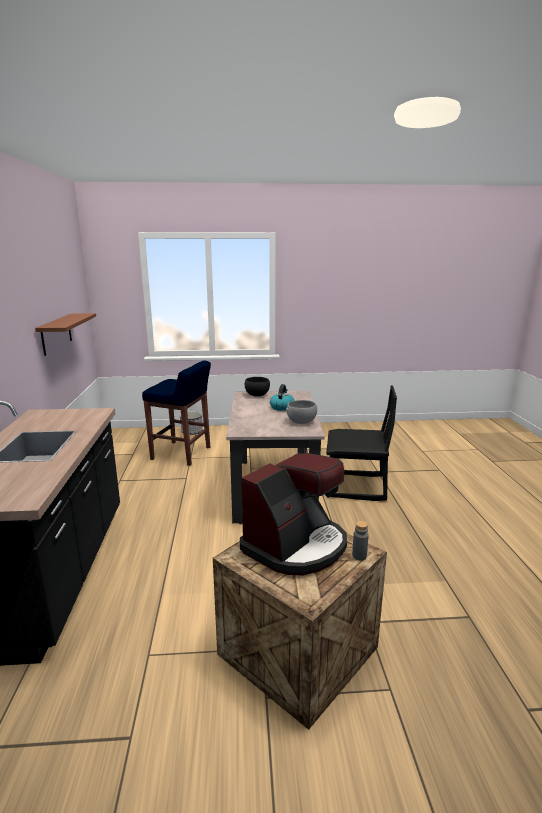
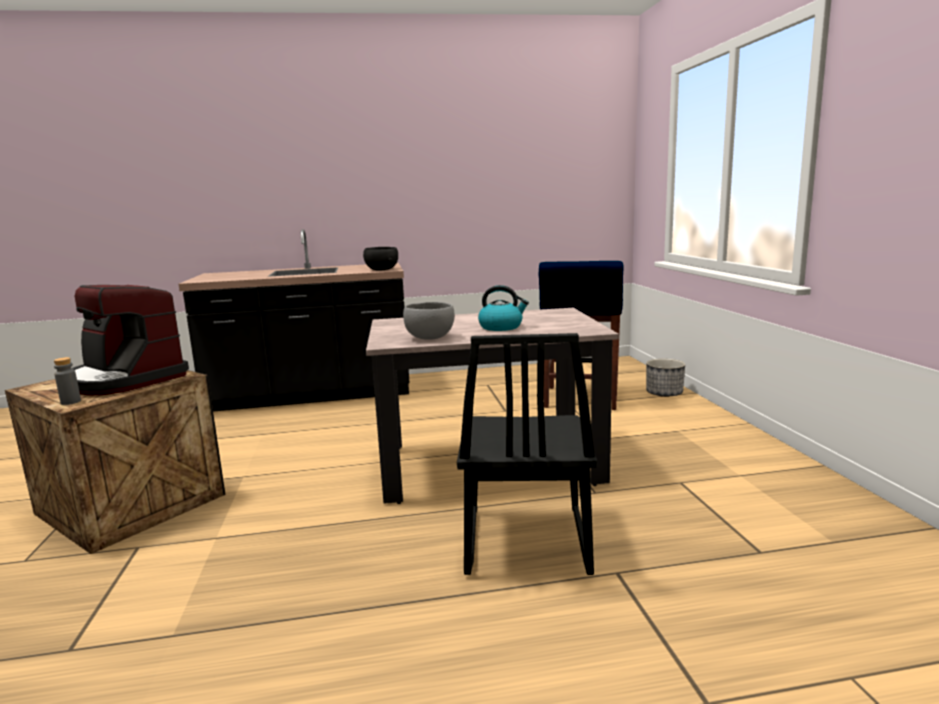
camera: 85 degrees right, 5 degrees down
(56, 333) = (504, 203): brown shelf -> none
(257, 395) = (559, 315): black bowl -> black bowl (381, 270)

